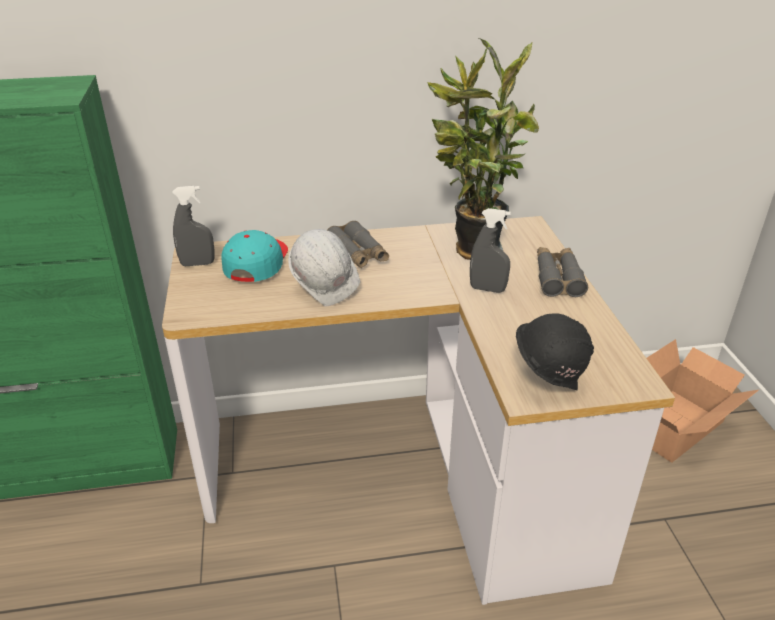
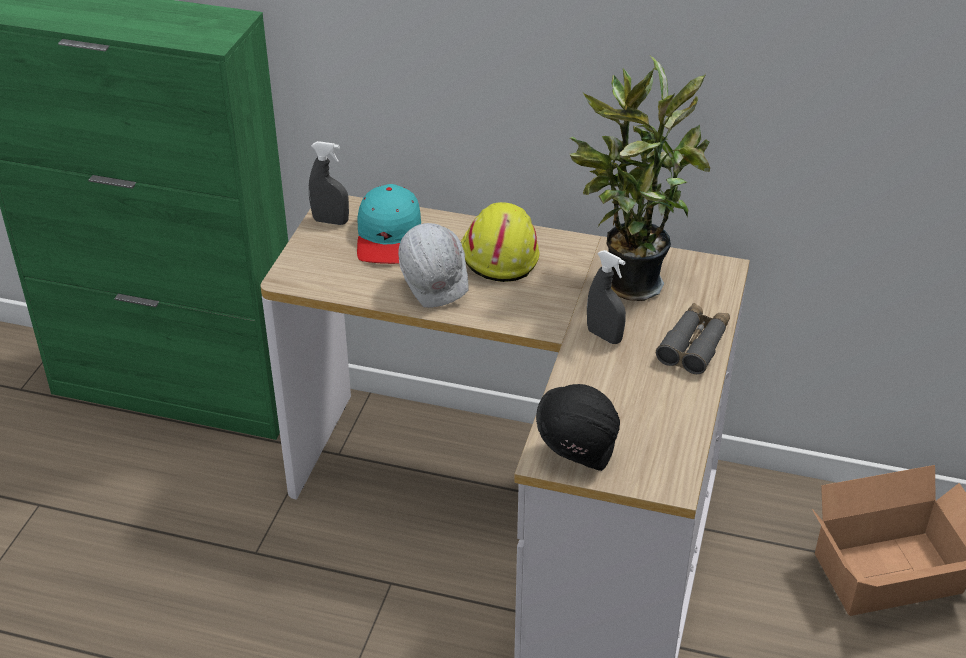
camera: 25 degrees right, 5 degrees up
(256, 263) = (388, 236): turquoise cap -> turquoise cap turned 150 degrees clockwise
(357, 254) = (498, 254): grey binoculars -> yellow hard hat

